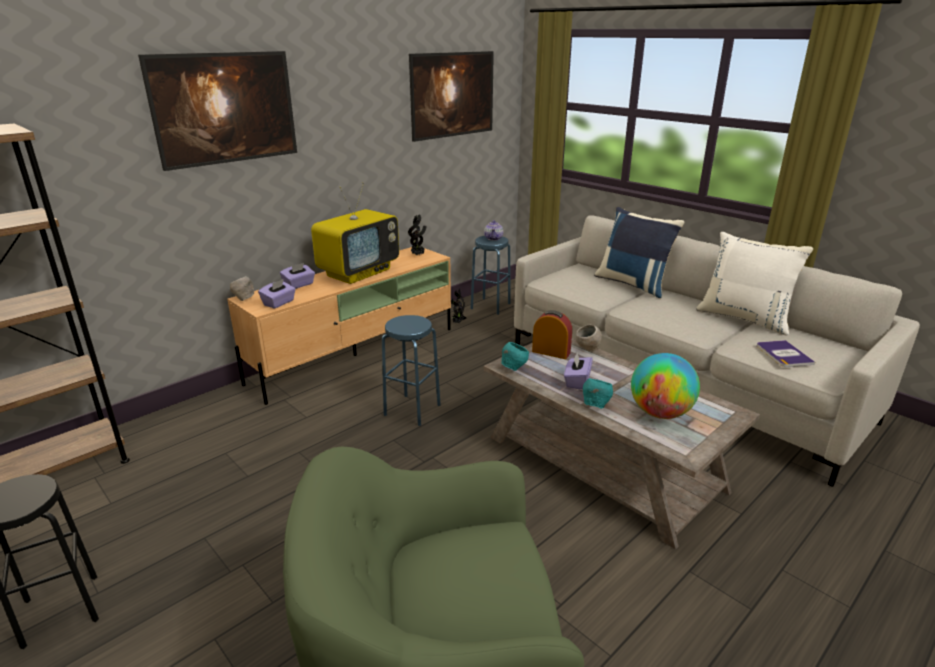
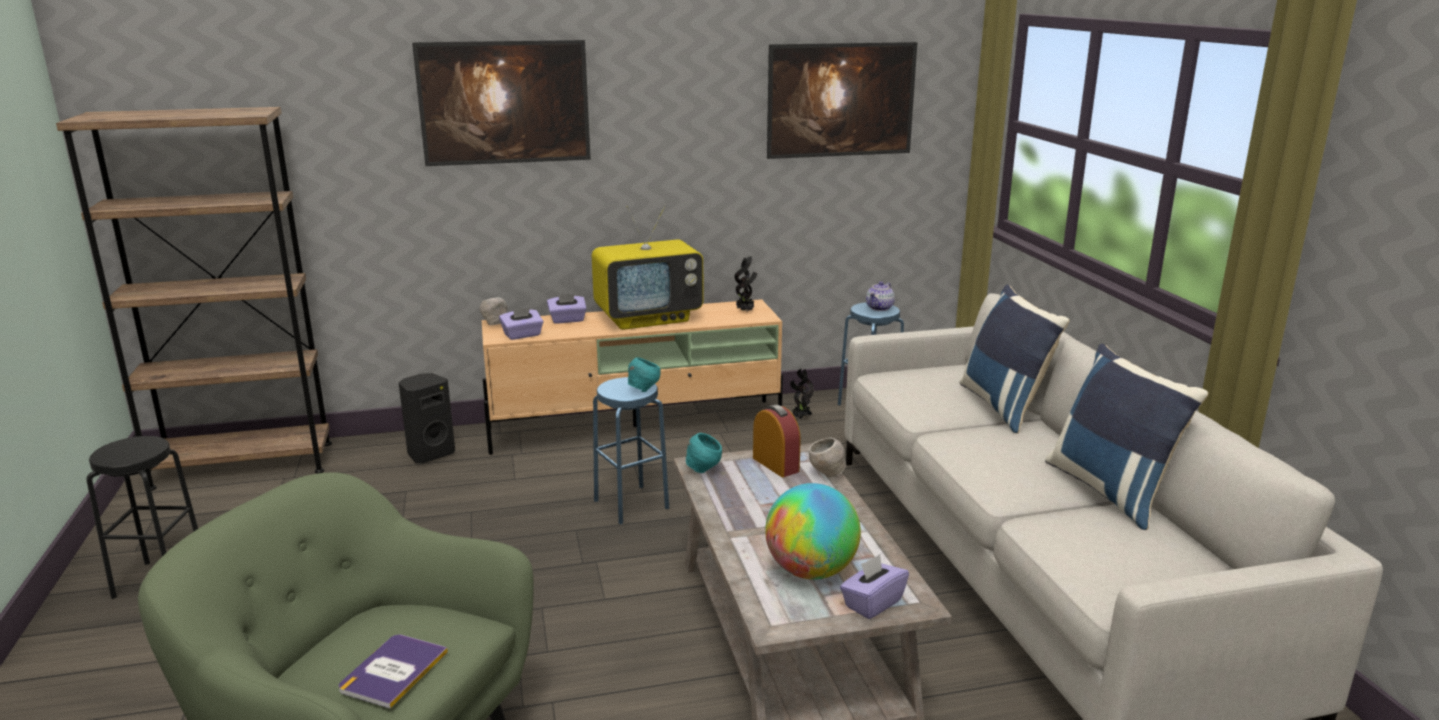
camera: 30 degrees right, 5 degrees down
(214, 418) = (430, 454): none -> black speaker
(577, 381) = (758, 506): purple tissue box -> purple tissue box (872, 603)
(595, 406) = (741, 538): turquoise bowl -> turquoise bowl (643, 390)
(744, 318) = (1111, 491): white pillow -> blue pillow
(783, 354) = (1091, 552): book -> book (393, 671)

